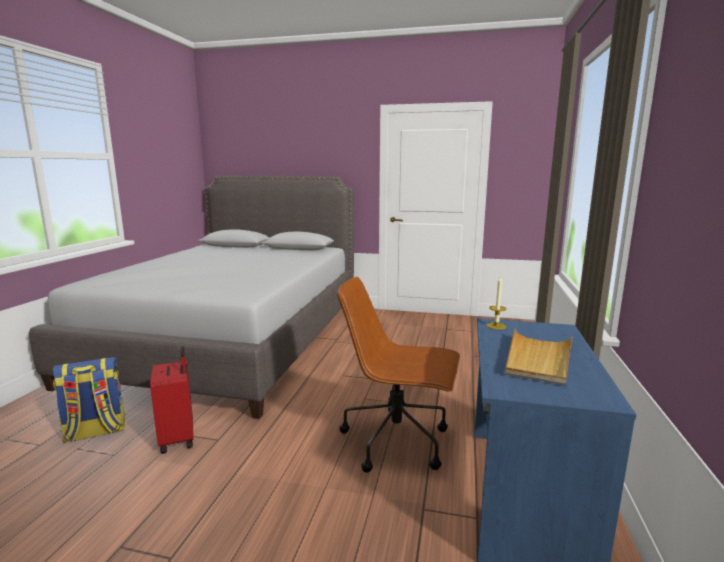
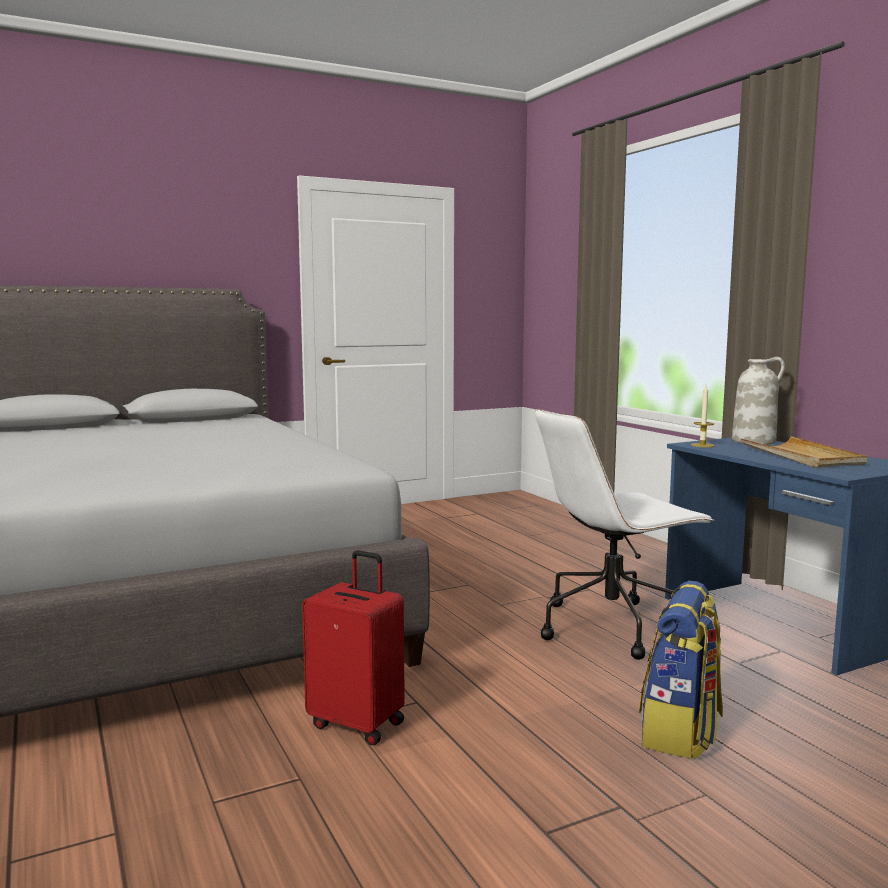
camera: 40 degrees left, 5 degrees down
(95, 432) = (191, 774): backpack -> backpack (680, 732)
(397, 441) = (612, 626): brown office chair -> white office chair
(556, 332) = (754, 441): none -> white vase

